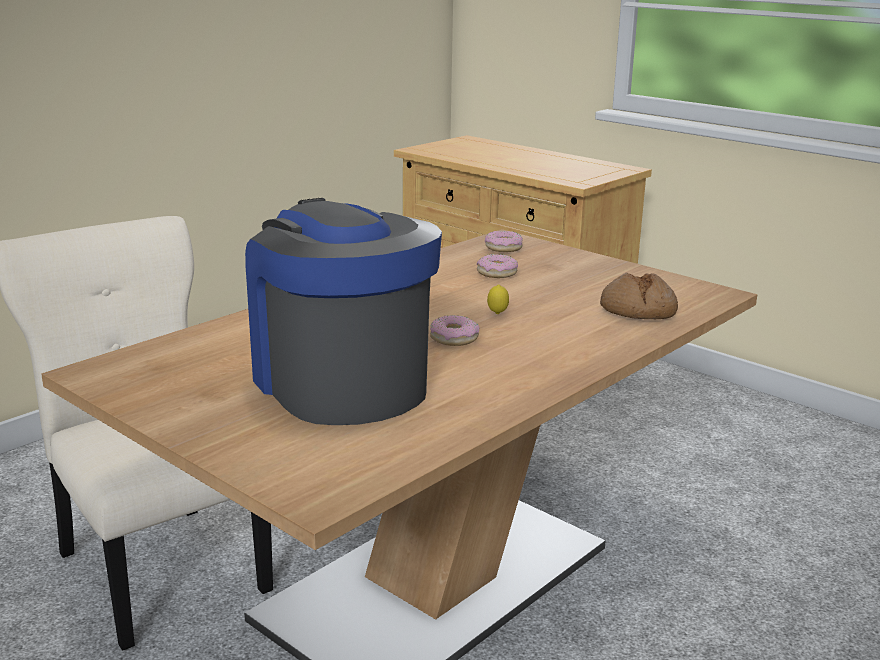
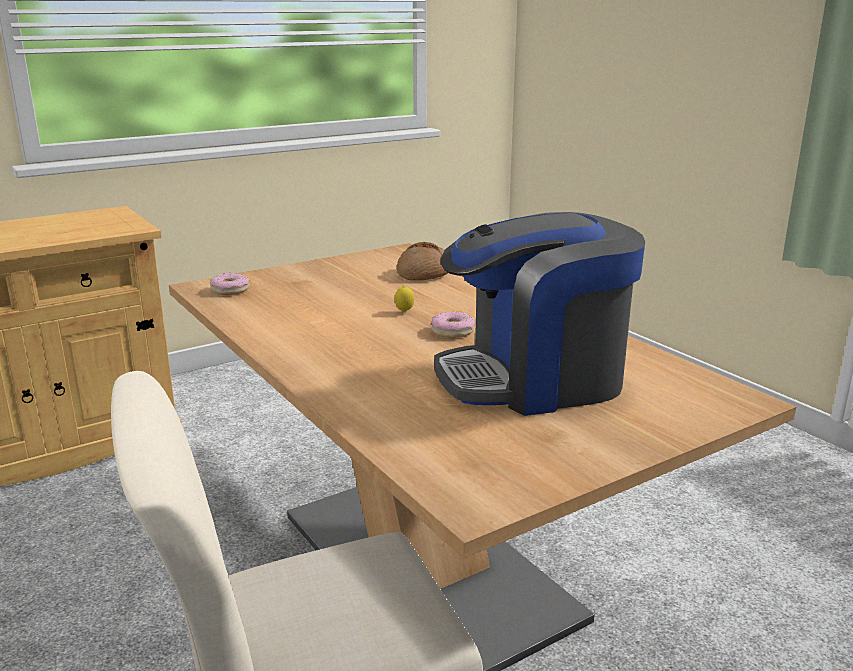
camera: 75 degrees left, 0 degrees up
(496, 273) = (300, 300): donut -> none

